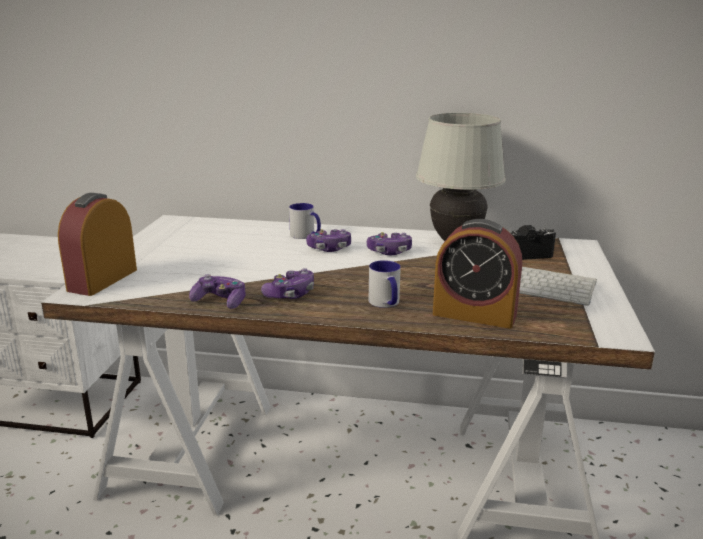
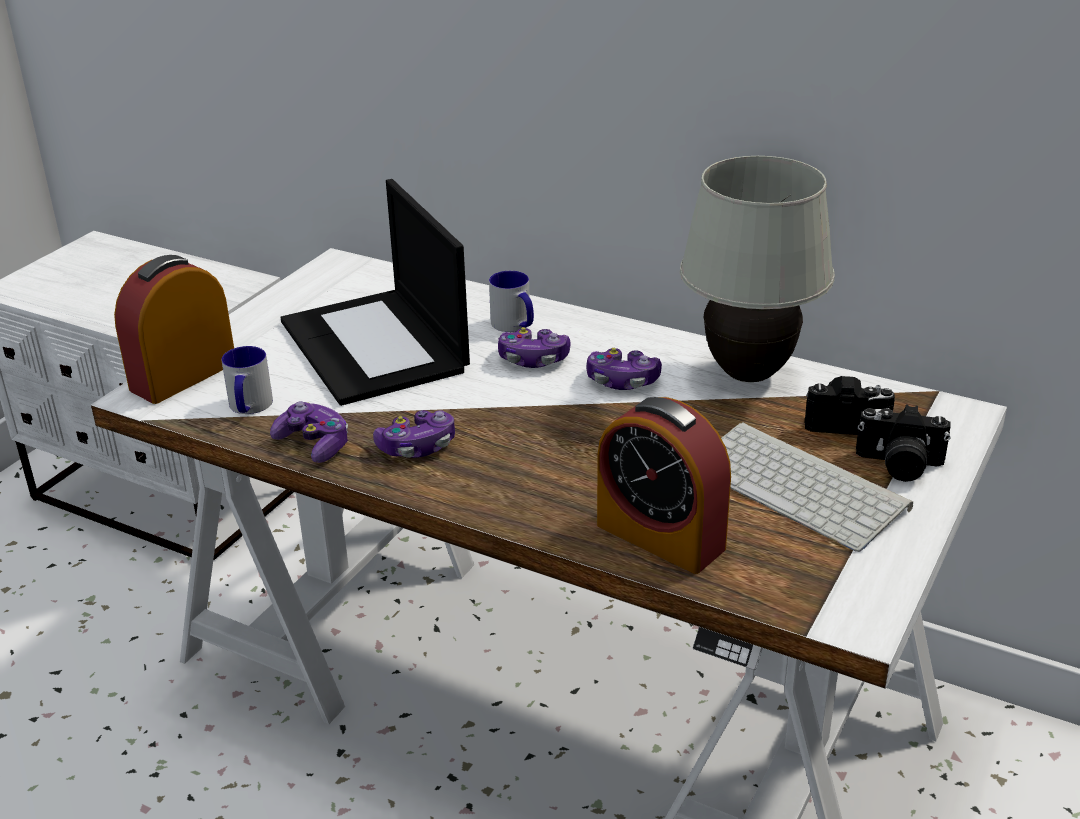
camera: 20 degrees right, 10 degrees up
(226, 253) = (376, 347): none -> laptop
(386, 303) = (543, 490): mug -> mug (249, 407)
(570, 268) = (898, 465): none -> camera

